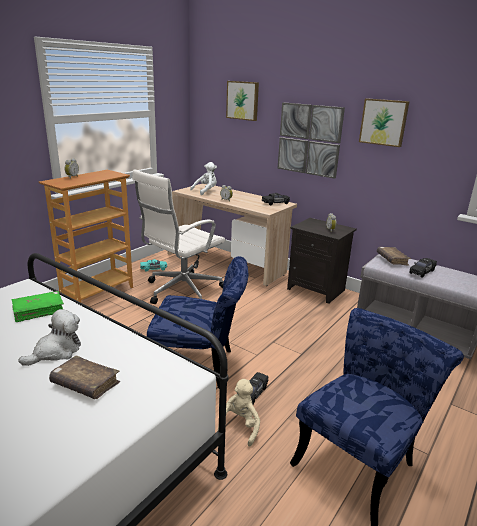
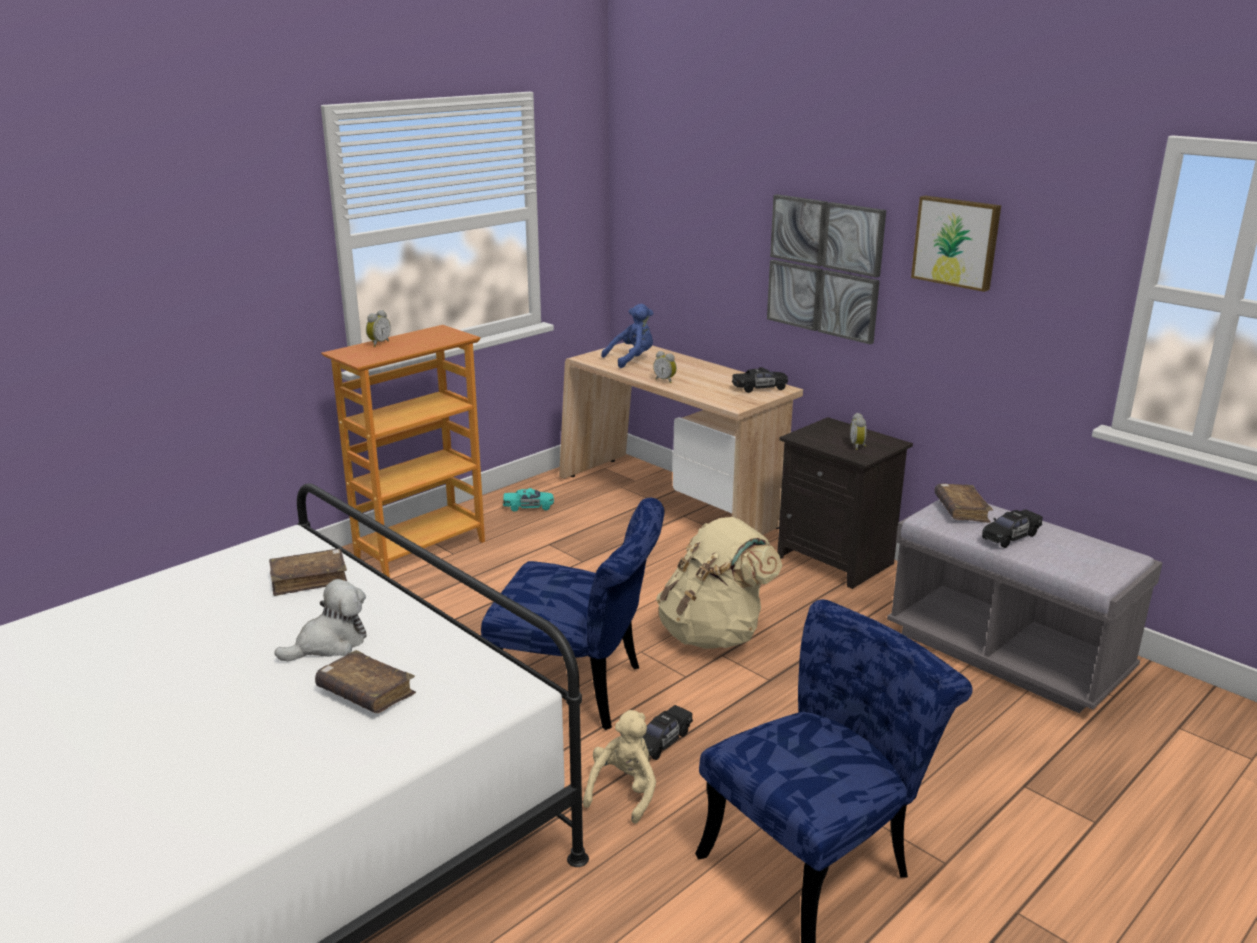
camera: 10 degrees right, 0 degrees up
(38, 311) = (309, 579): green book -> brown book
(181, 291) = (573, 552): white office chair -> none
(206, 191) = (632, 359): white plush toy -> blue plush toy
(243, 100) = (704, 186): picture -> none
(266, 330) = (714, 634): none -> beige backpack

